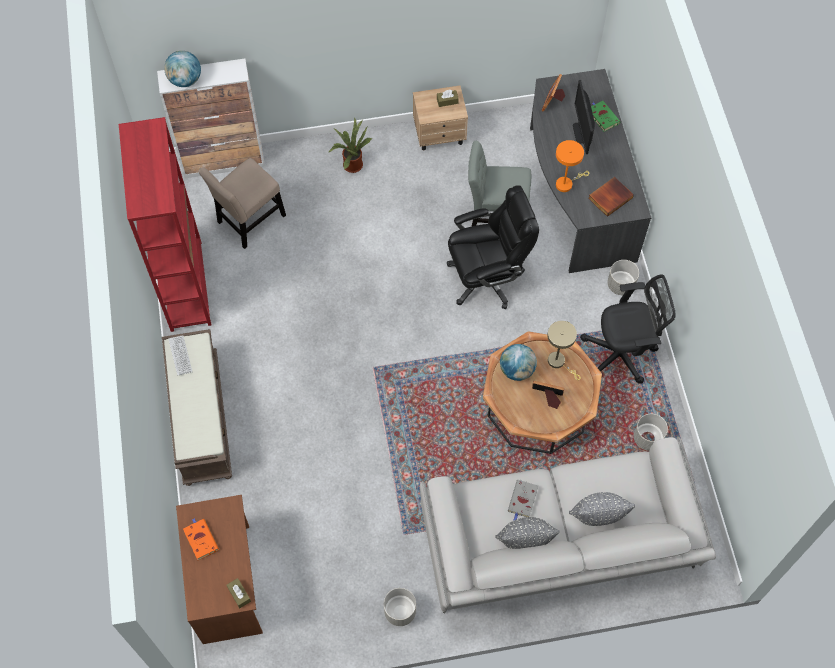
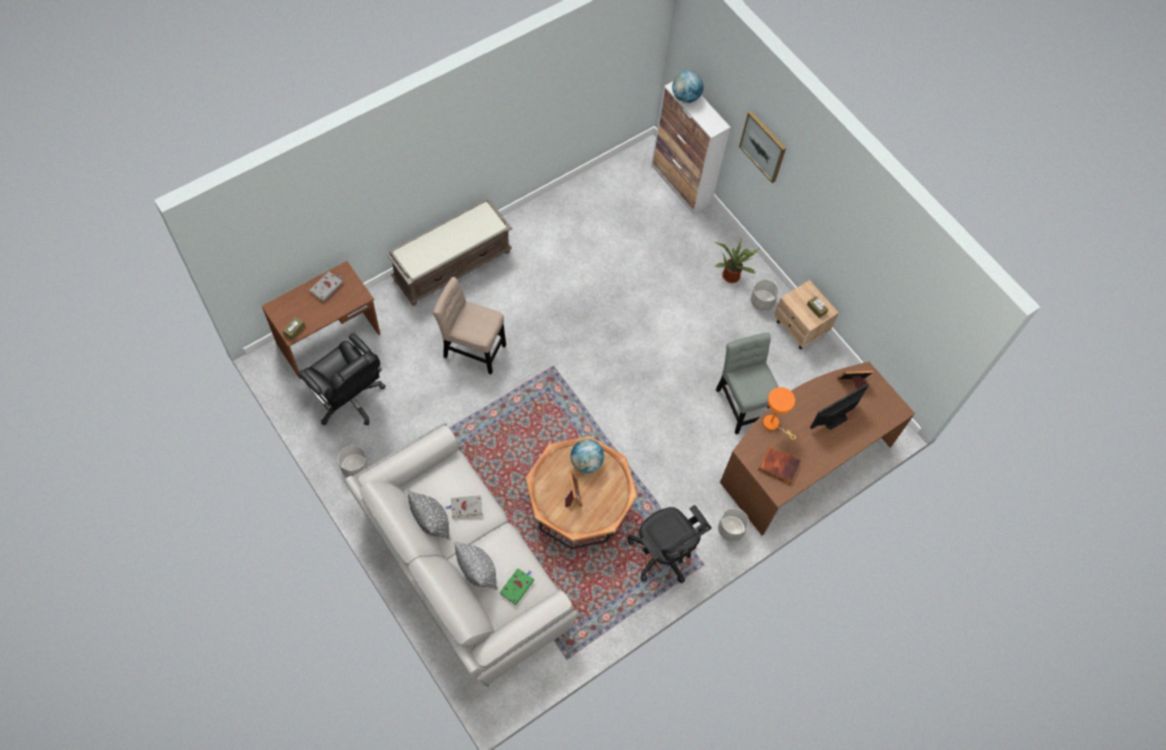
camera: 60 degrees right, 0 degrees up
(180, 355) = (477, 217): keyboard -> none
(186, 285) = (558, 207): red bookcase -> none
(200, 539) = (327, 287): orange book -> grey book
(249, 221) = (637, 225): beige chair -> beige chair (471, 349)
(292, 37) = (763, 146): none -> picture
(487, 277) = (680, 418): black office chair -> black office chair (349, 398)
(559, 362) = (610, 493): beige table lamp -> none
(576, 194) = (803, 460): grey desk -> brown desk
(602, 116) = (861, 429): green book -> green book (517, 586)
(647, 438) = (591, 604): grey planter -> grey planter (762, 302)

